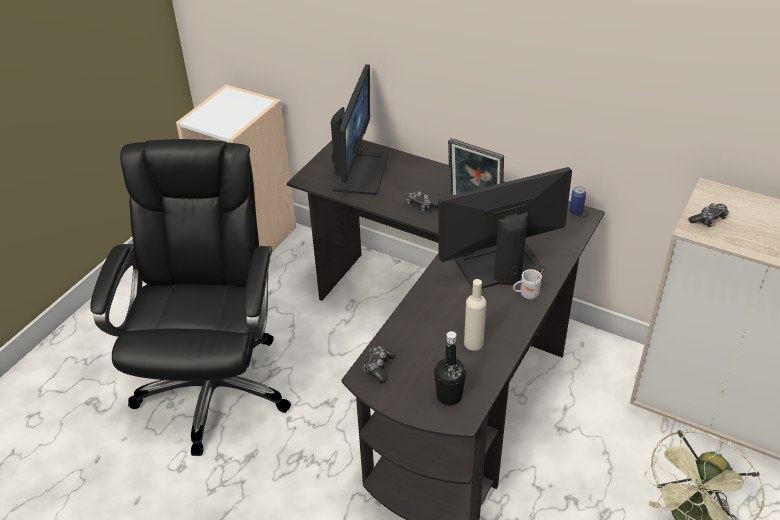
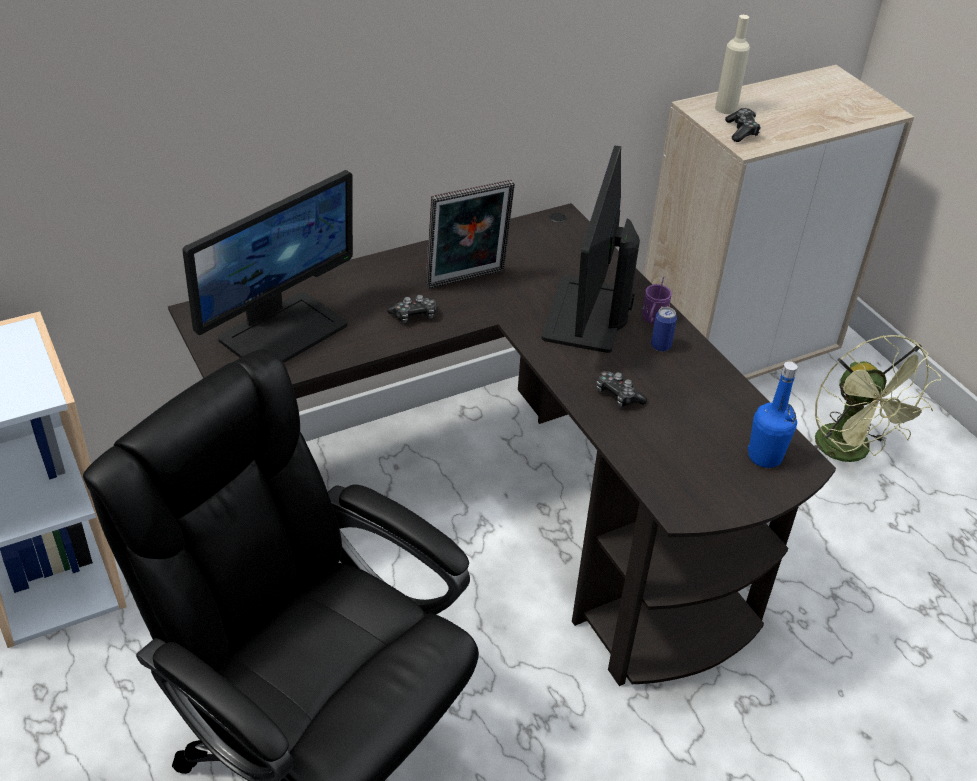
camera: 60 degrees left, 0 degrees up
(359, 172) = (282, 330): monitor -> monitor turned 90 degrees clockwise
(379, 367) = (674, 490): game controller -> game controller (618, 395)
(449, 396) = (765, 456): black bottle -> blue bottle
(473, 343) = (696, 397): beige bottle -> beige bottle (726, 108)
(526, 294) = (652, 321): white mug -> purple mug
(576, 212) = (554, 219): can -> can (660, 346)

